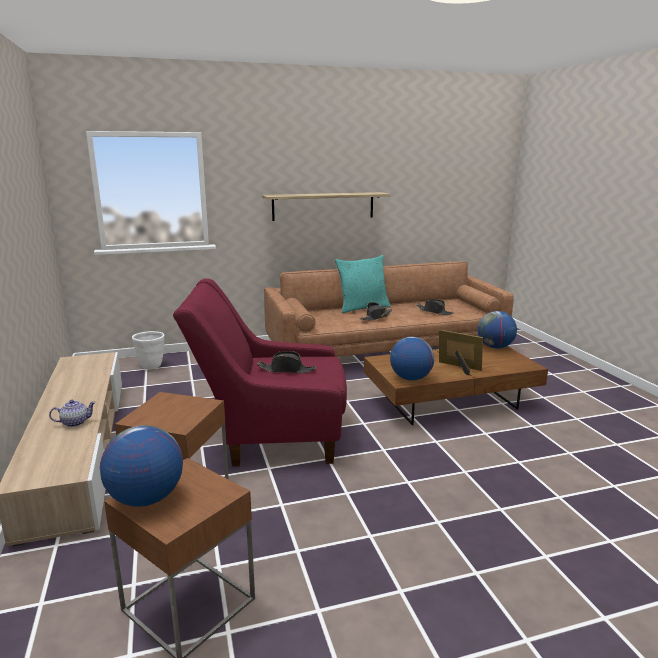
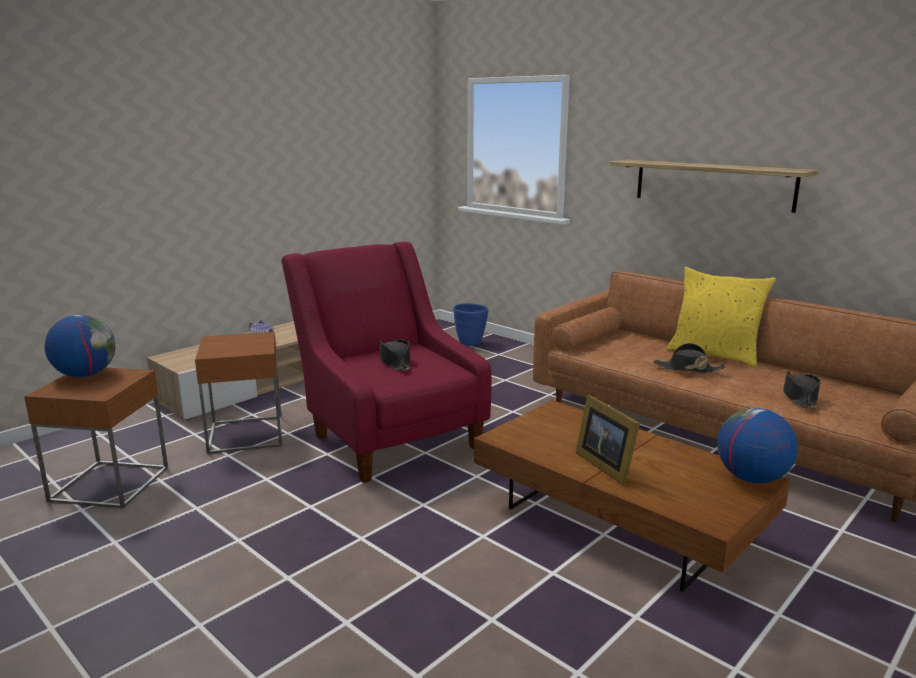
camera: 60 degrees right, 0 degrees up
(151, 366) = (470, 343): white planter -> blue planter
(362, 308) = (714, 355): turquoise pillow -> yellow pillow
(410, 378) = (518, 440): globe -> none
(459, 368) = (605, 465): picture frame -> picture frame turned 150 degrees clockwise

